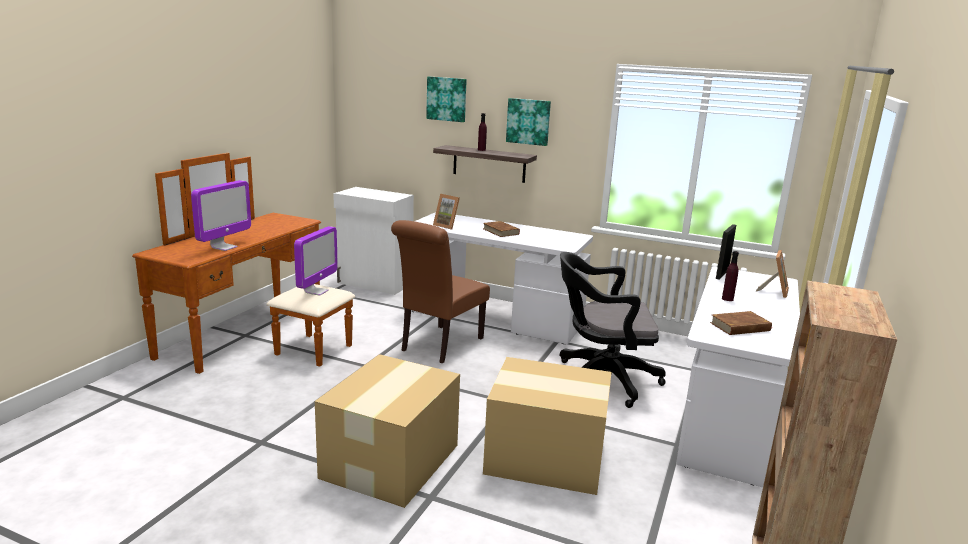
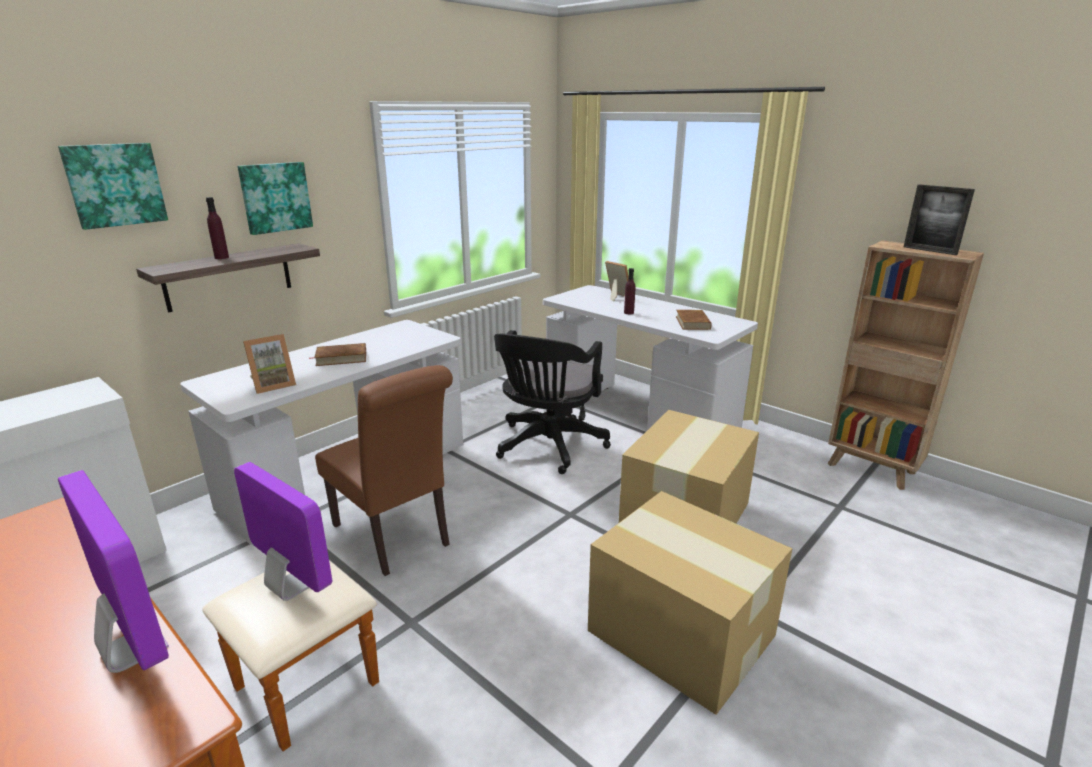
camera: 70 degrees left, 5 degrees up
(722, 274) = (566, 301): picture frame -> picture frame (929, 250)

